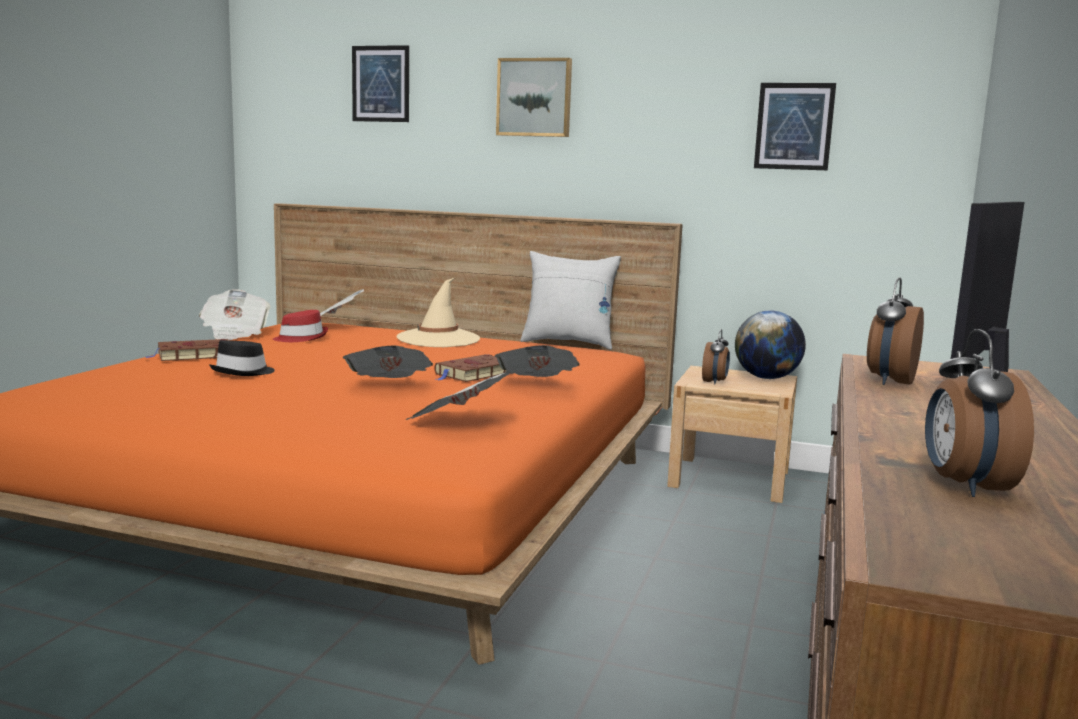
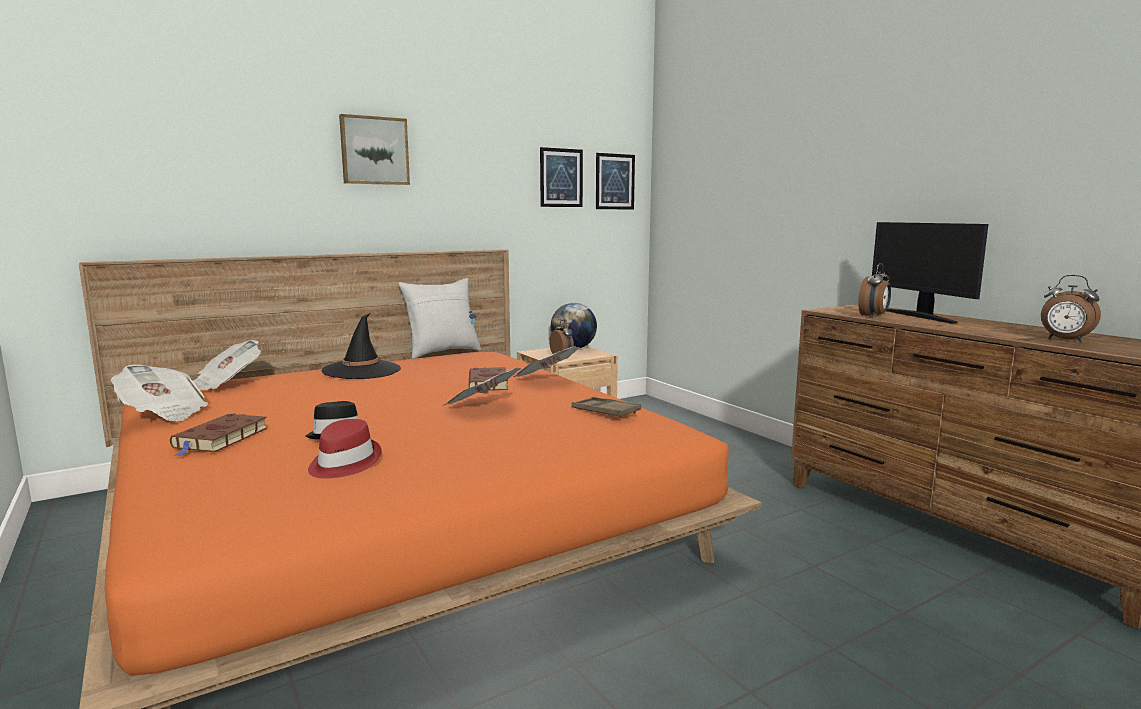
camera: 50 degrees left, 0 degrees up
(301, 338) = (250, 398): red hat -> red hat (343, 463)
(380, 84) = (204, 129): picture -> picture (615, 181)
(438, 339) = (362, 370): beige hat -> black hat
(457, 423) = (605, 412): newspaper -> brown tray
(889, 381) = (873, 316): alarm clock -> alarm clock turned 120 degrees counterclockwise

